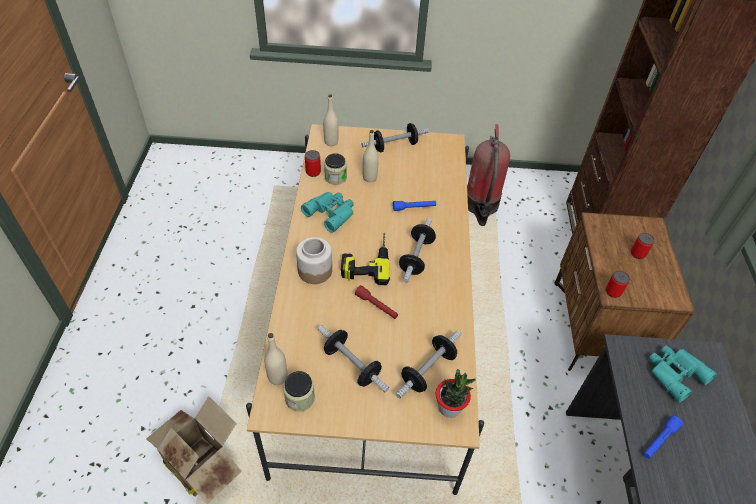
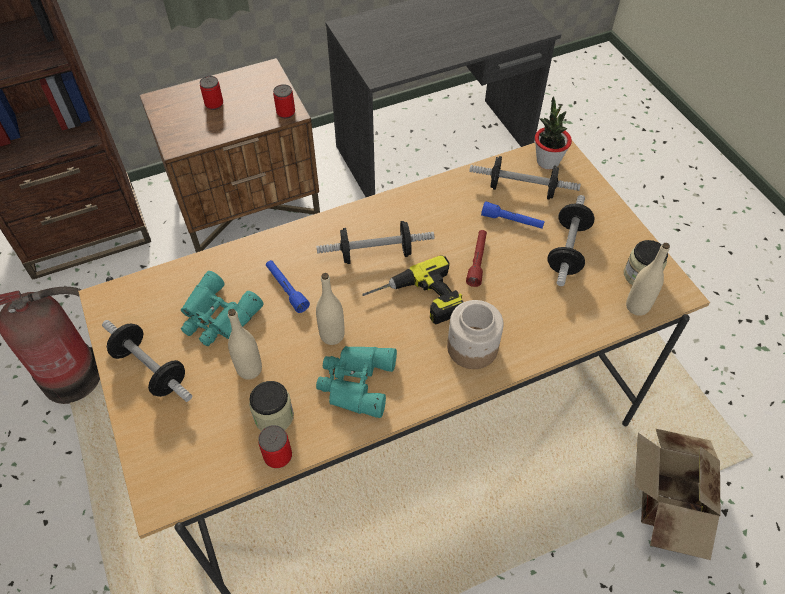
camera: 115 degrees left, 5 degrees up
(331, 142) = (182, 470): beige bottle -> beige bottle (332, 335)
(659, 440) = (460, 43): blue flashlight -> blue flashlight (512, 221)
(674, 373) = (383, 43): turquoise binoculars -> turquoise binoculars (217, 317)

